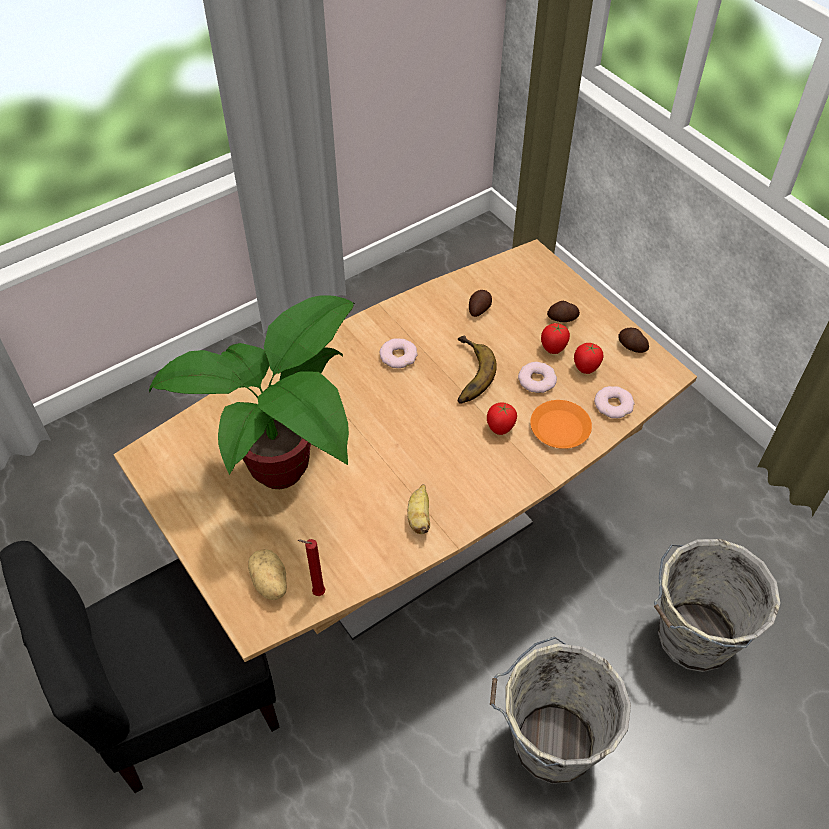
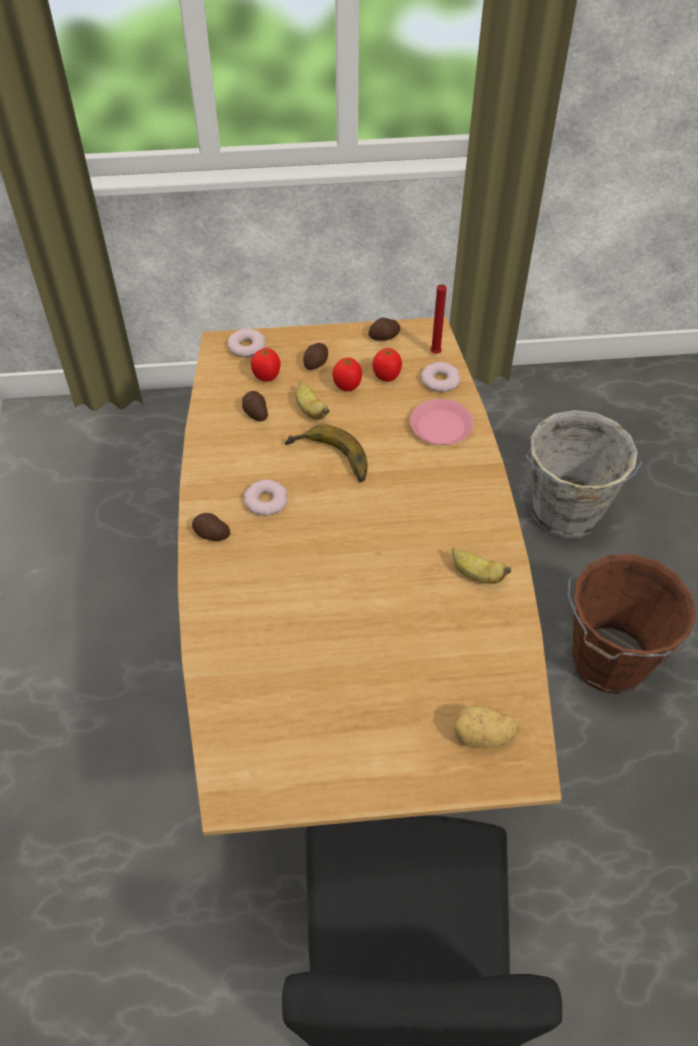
camera: 60 degrees left, 0 degrees up
(288, 475) = (354, 662): potted plant -> none
(316, 593) = (517, 698): red candle -> red candle (434, 354)
(346, 341) = (211, 534): none -> potato
(500, 429) = (413, 467): tomato -> tomato (267, 377)
(508, 338) = (310, 410): none -> banana
(536, 380) = (375, 415): donut -> donut (246, 347)
(549, 743) = (607, 662): grey bucket -> brown bucket
(560, 428) = (440, 427): orange plate -> pink plate

